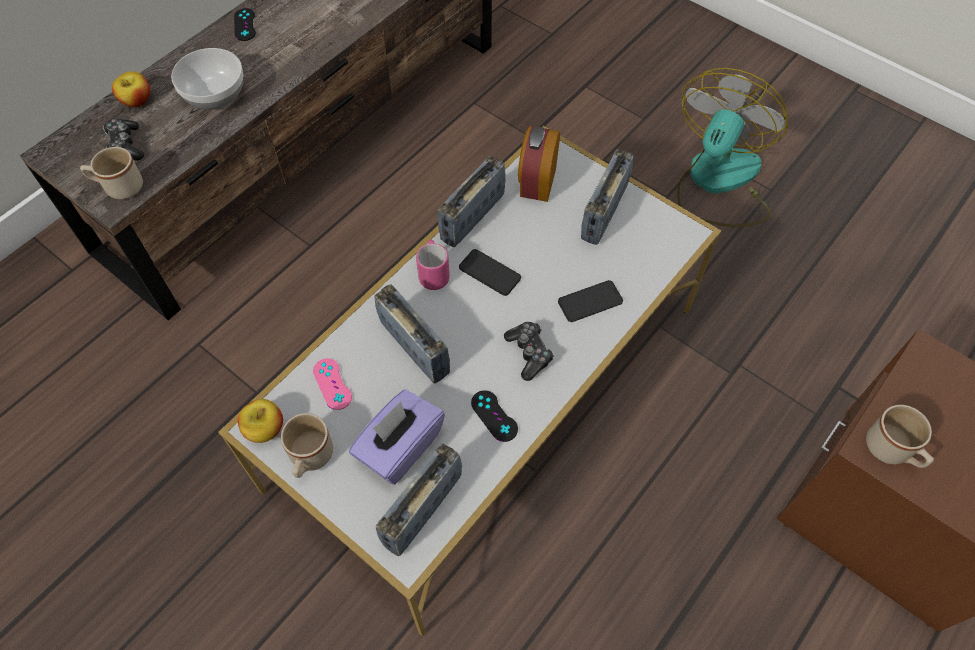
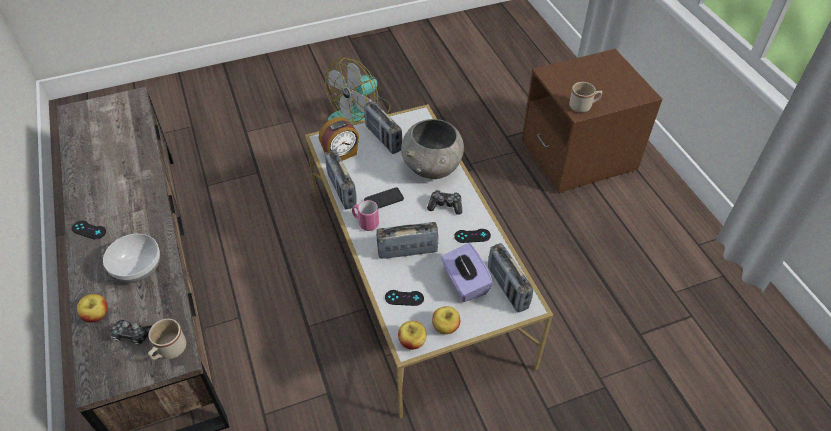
camera: 60 degrees left, 10 degrees down
(310, 458) = (445, 327): beige mug -> apple
(332, 384) = (404, 298): pink game controller -> black game controller
(536, 182) = (341, 154): alarm clock -> alarm clock turned 75 degrees counterclockwise
(590, 301) = (432, 169): phone -> grey bowl
(717, 183) = (360, 115): fan -> fan turned 105 degrees counterclockwise

